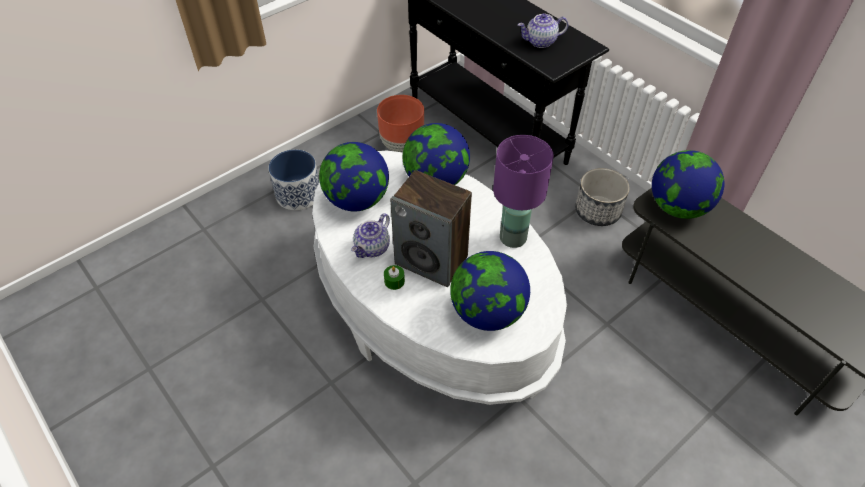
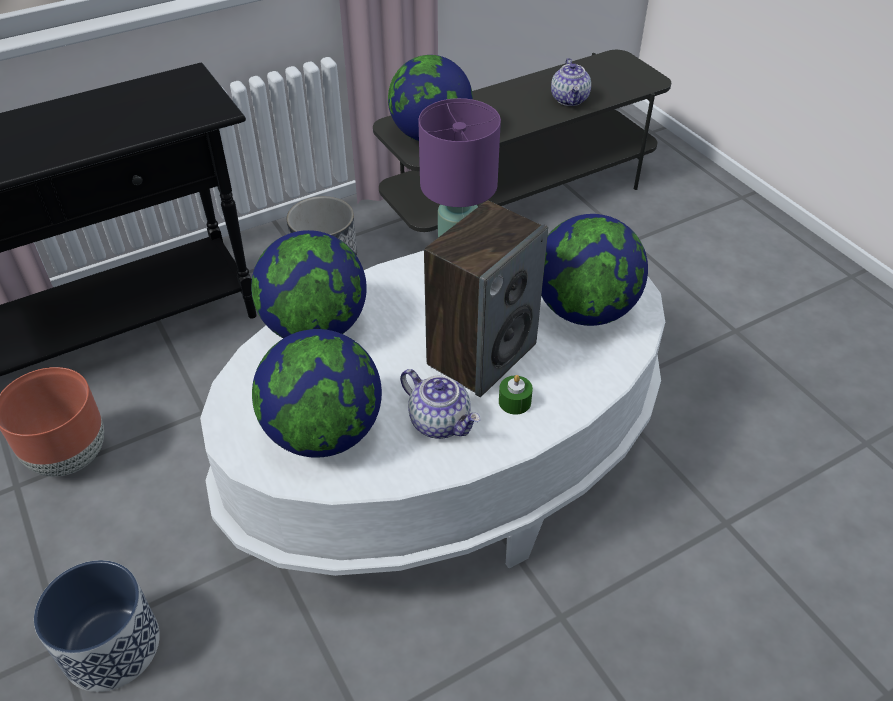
camera: 80 degrees left, 5 degrees down
(540, 42) = (147, 111): teapot -> teapot (570, 99)

